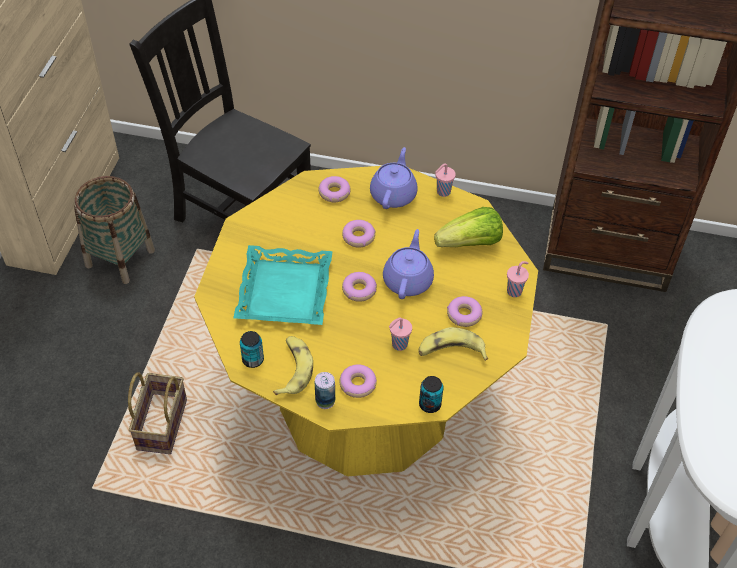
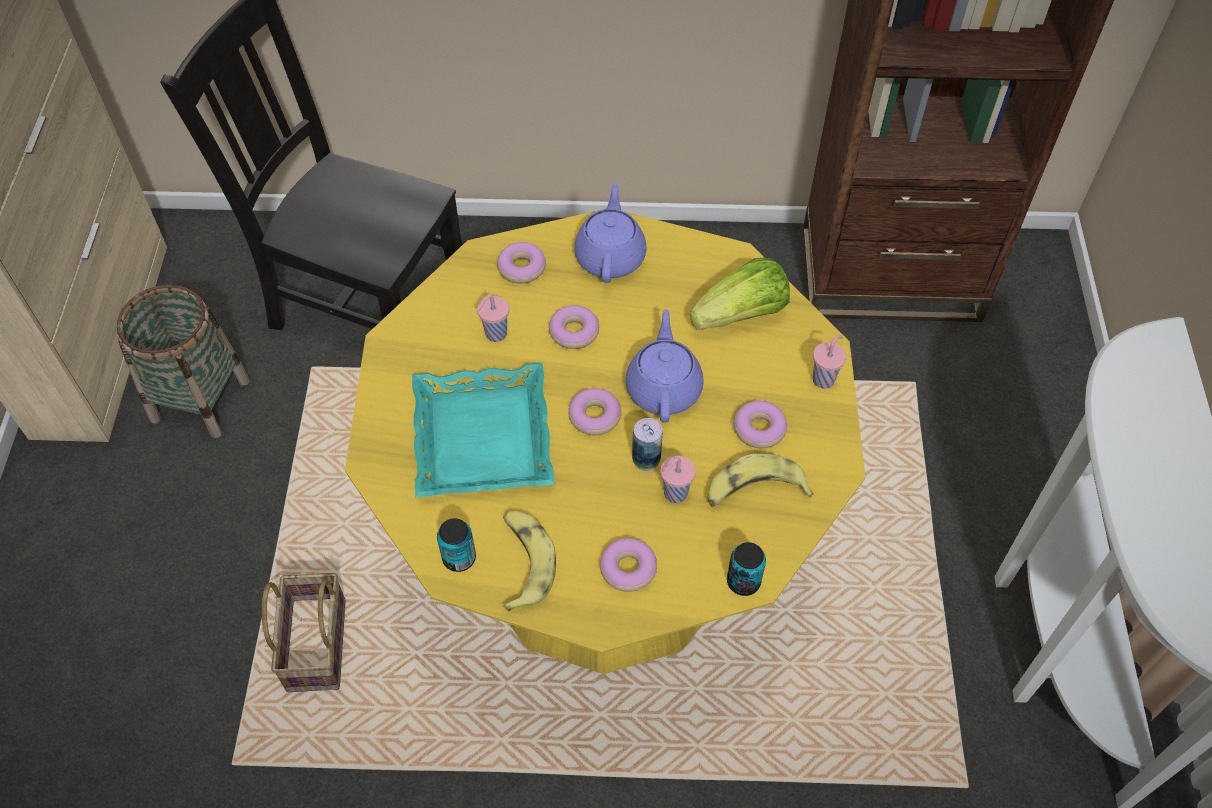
camera: 10 degrees left, 5 degrees up
(325, 401) = (585, 605): can -> can (646, 459)
(442, 192) = (681, 242): pink cup -> pink cup (494, 334)

